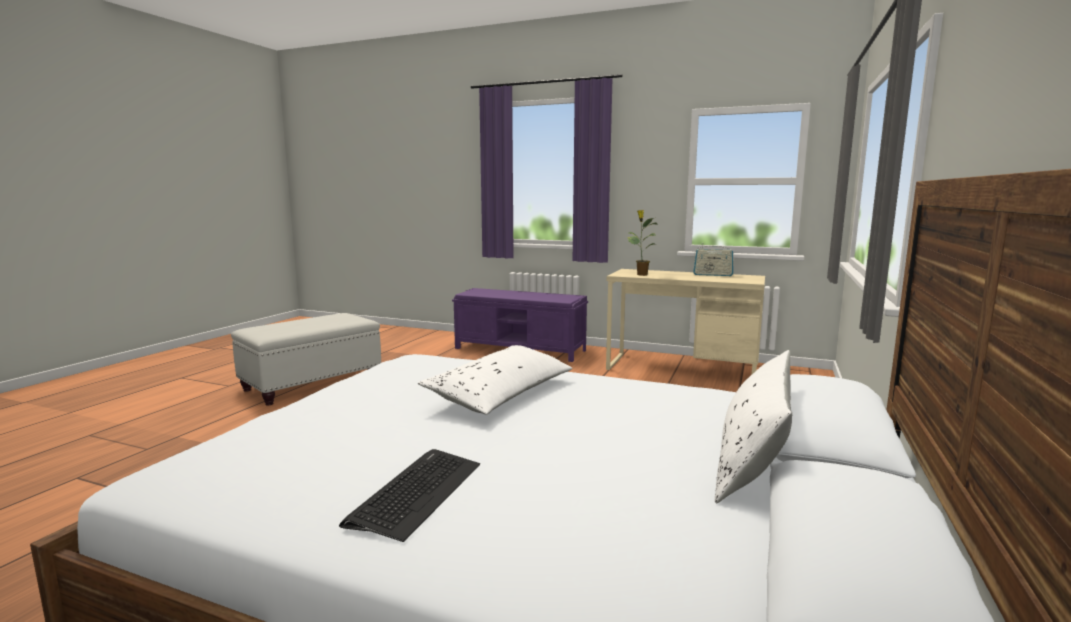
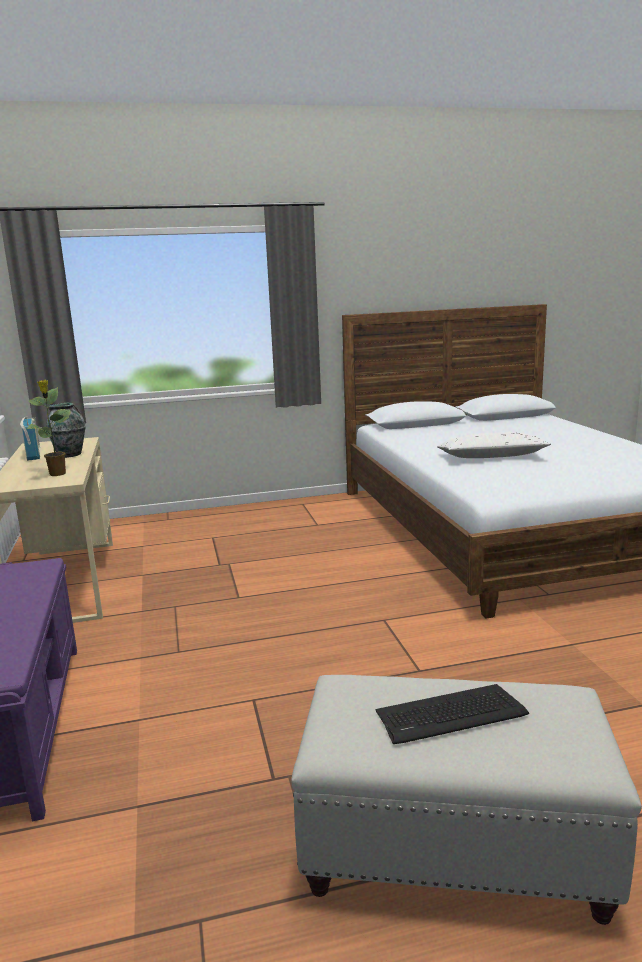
camera: 125 degrees left, 5 degrees up
(416, 493) = (591, 442): keyboard -> keyboard (450, 715)
(697, 278) = (70, 455): none -> vase
(753, 459) = (460, 425): white pillow -> none

